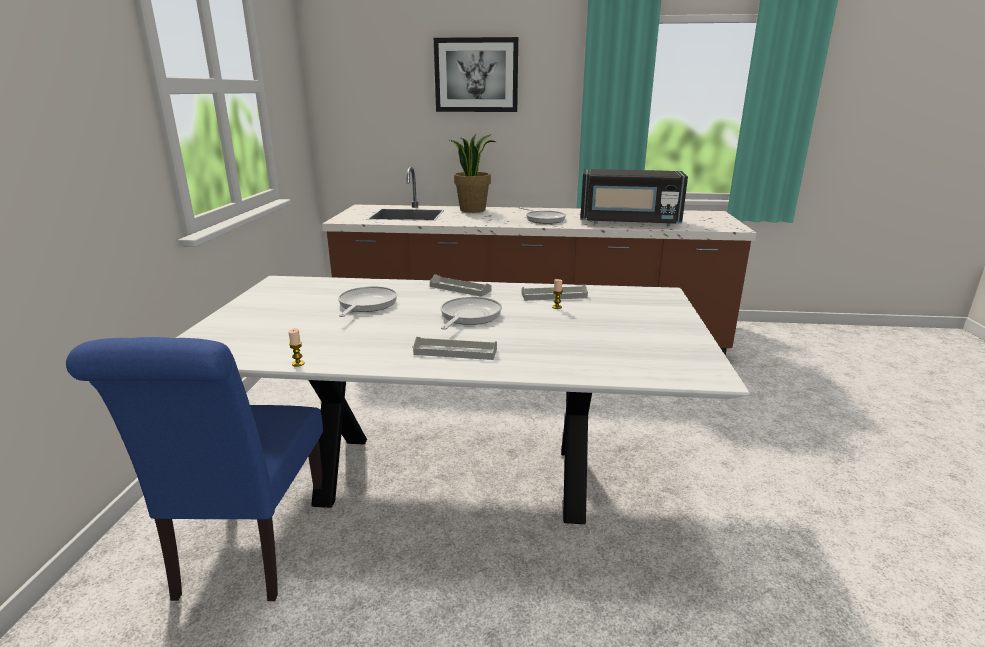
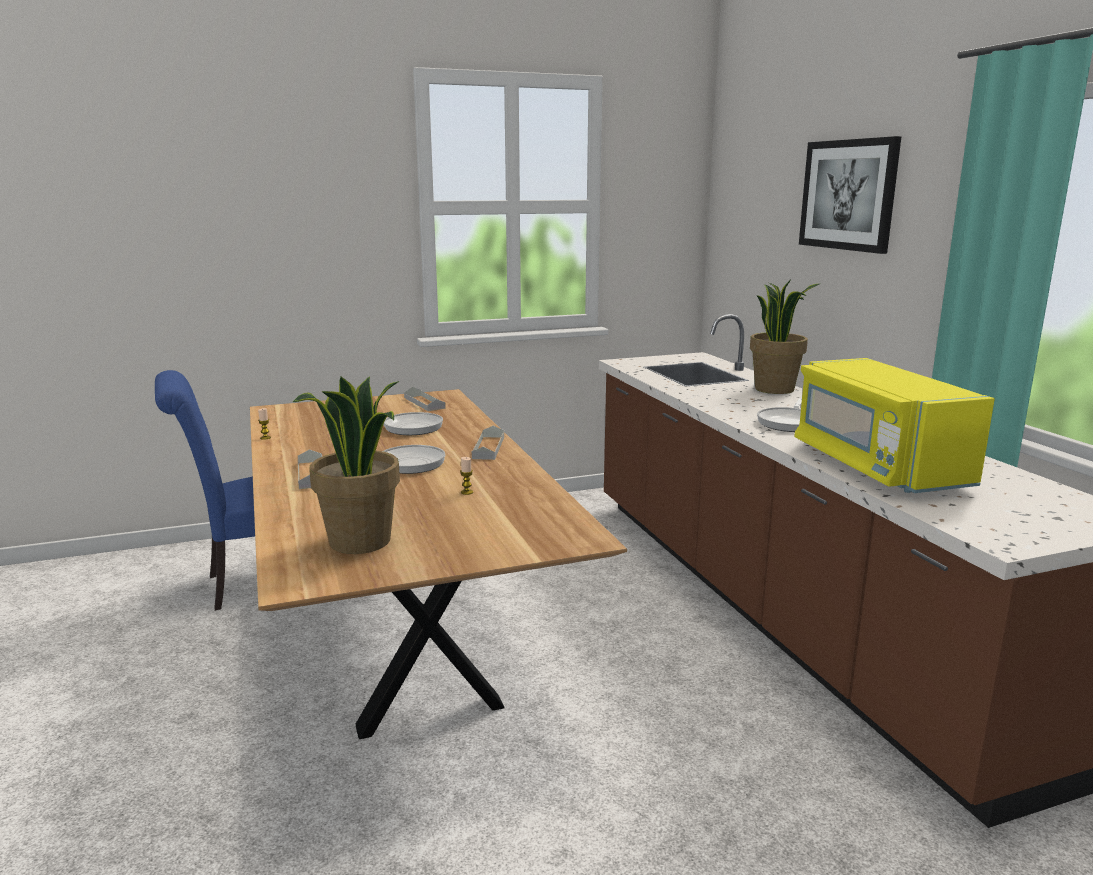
camera: 65 degrees right, 5 degrees down
(456, 477) = (403, 641): white dining table -> brown dining table
(554, 296) = (506, 486): grey tray -> grey tray (424, 403)
(629, 222) = (876, 466): black microwave -> yellow microwave
(638, 348) = (360, 542): none -> potted plant

